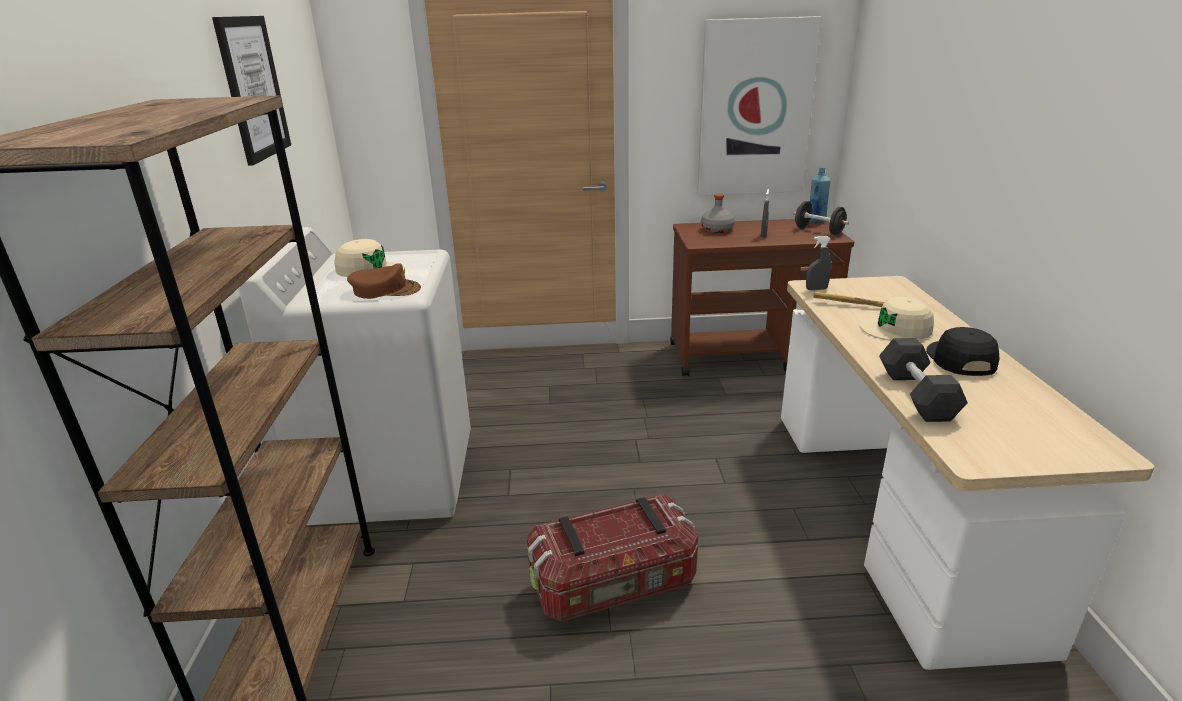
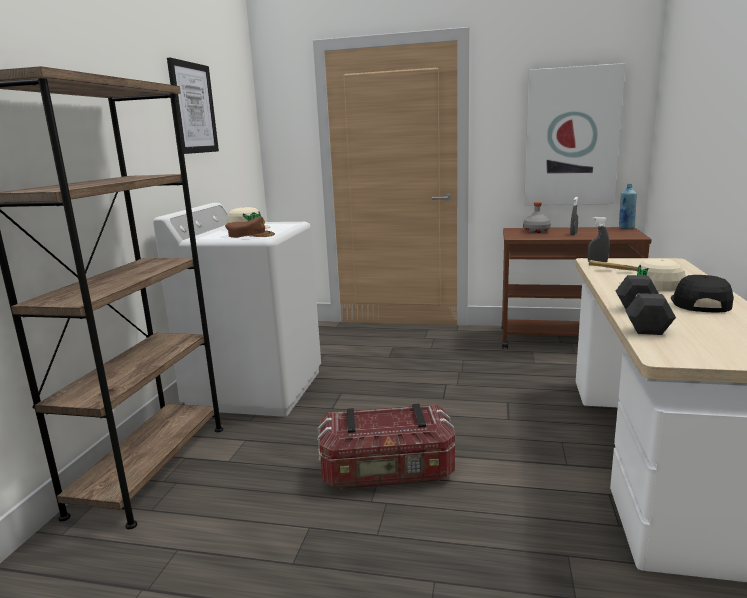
camera: 15 degrees right, 10 degrees down
(818, 231) = (623, 233): black dumbbell -> none

